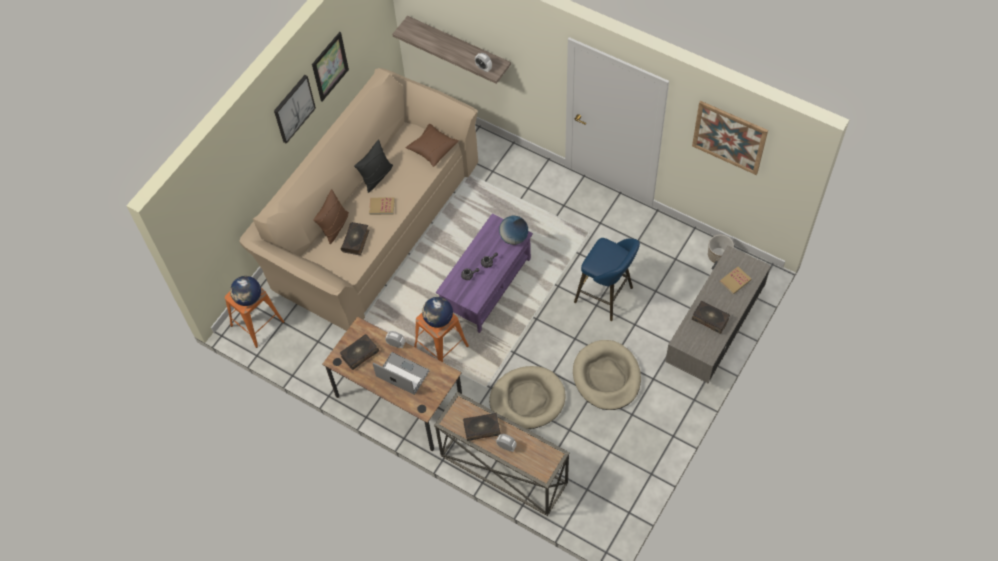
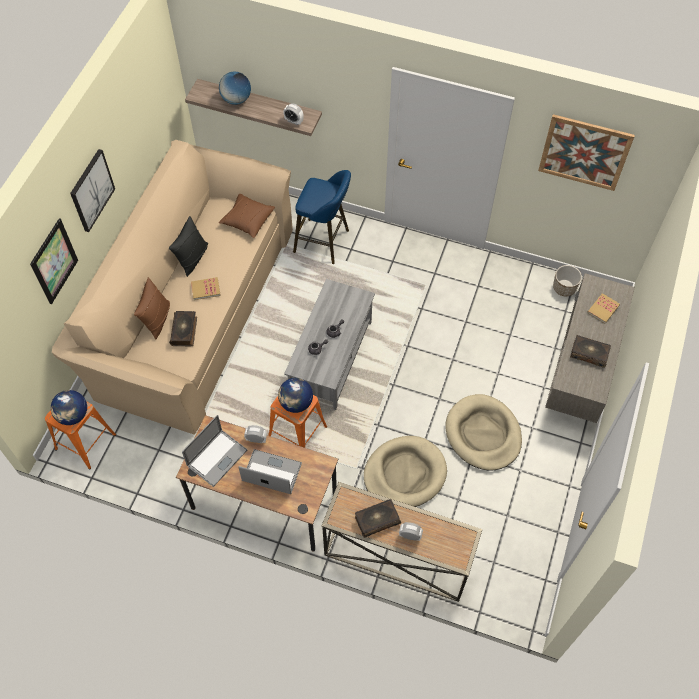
camera: 15 degrees left, 0 degrees up
(330, 66) = (124, 139): picture -> picture (54, 261)
(359, 354) = (217, 458): book -> laptop
(486, 285) = (331, 357): purple coffee table -> grey coffee table
(514, 237) = (356, 301): globe -> globe (236, 99)
(606, 296) = (461, 348): blue stool -> blue stool (324, 242)

